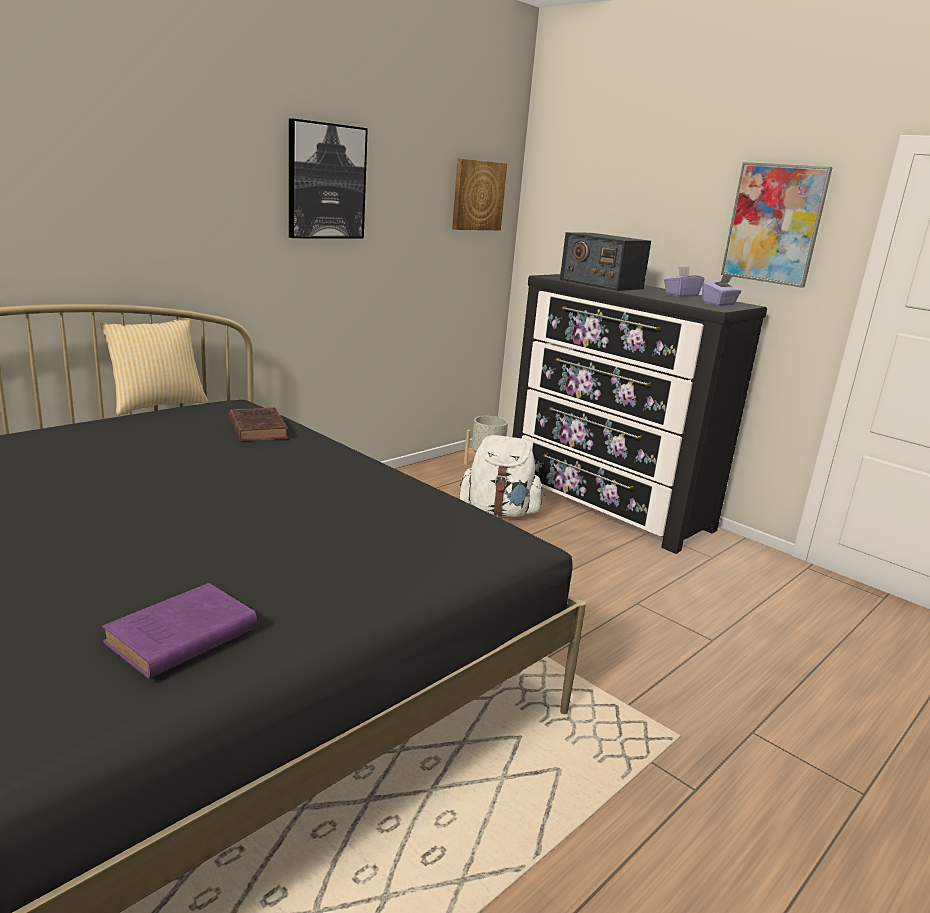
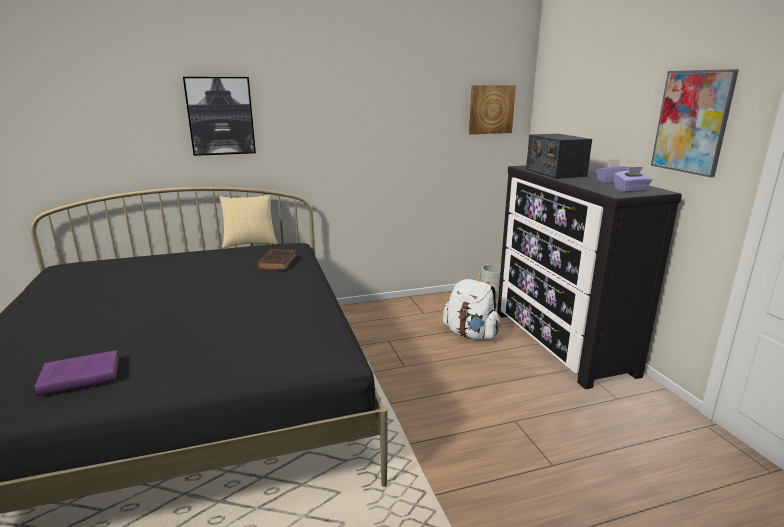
camera: 30 degrees right, 0 degrees up
(326, 181) = (365, 109): picture -> picture (220, 116)

